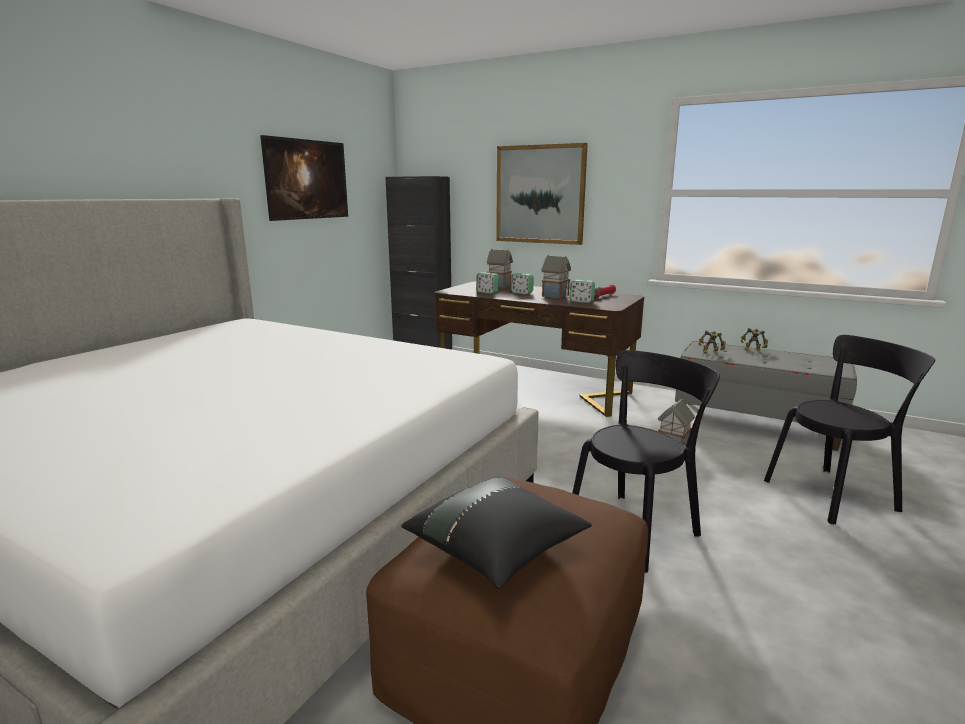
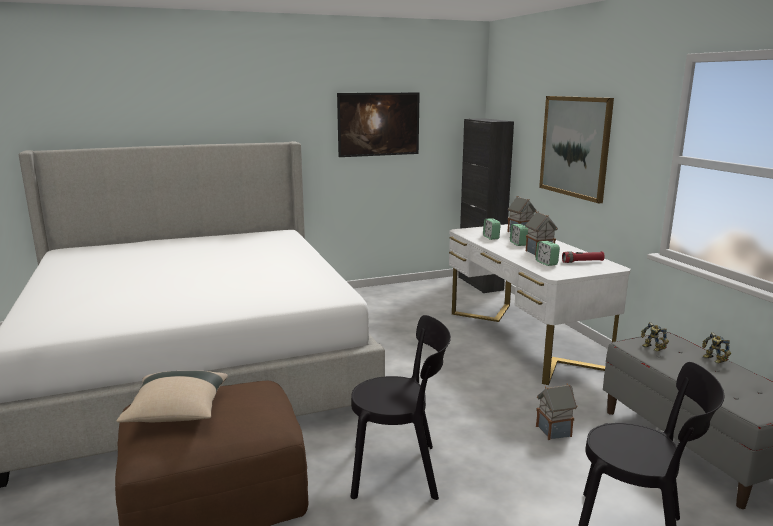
camera: 40 degrees right, 0 degrees up
(497, 550) = (177, 413): black pillow -> beige pillow
(534, 388) = (523, 339): brown desk -> white desk

